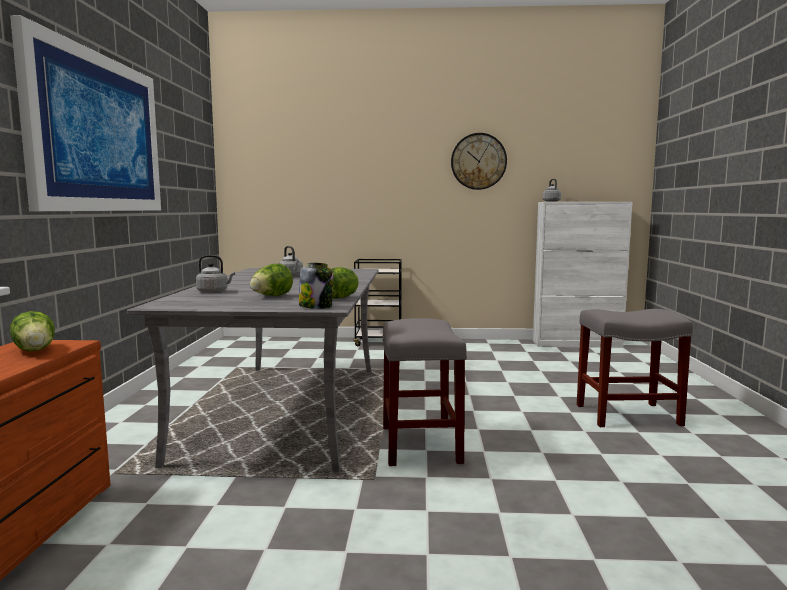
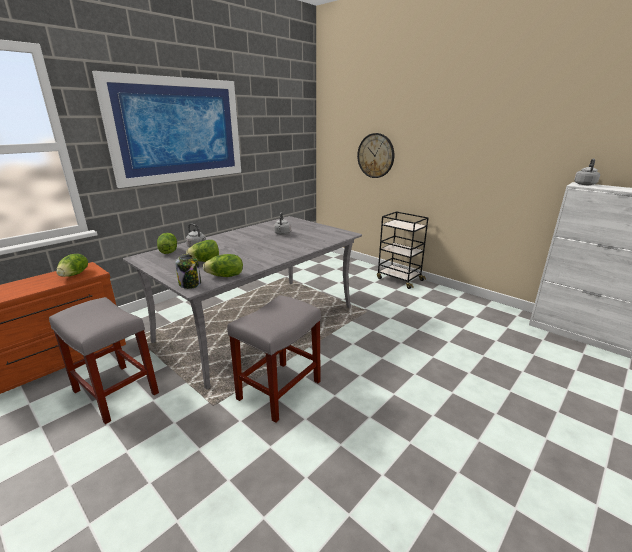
camera: 40 degrees right, 15 degrees up
(184, 298) = (168, 251): none -> lettuce
(478, 161) = (514, 133): wall clock -> wall clock (375, 155)
(626, 415) = (480, 446): grey stool -> grey stool (115, 392)

